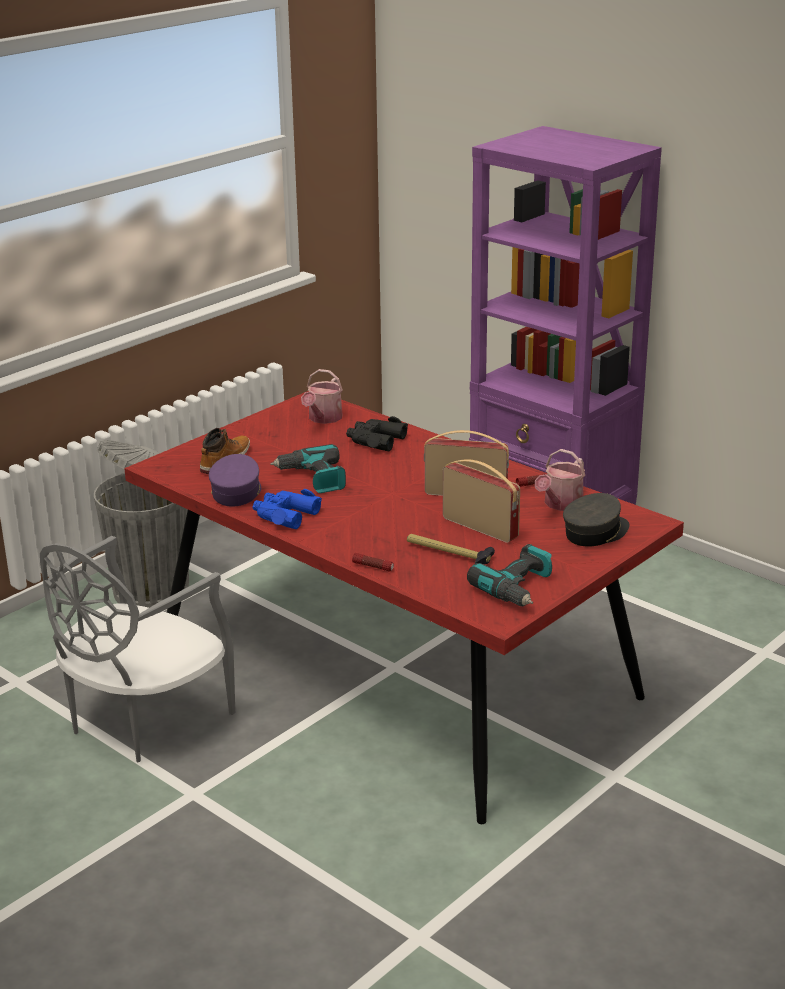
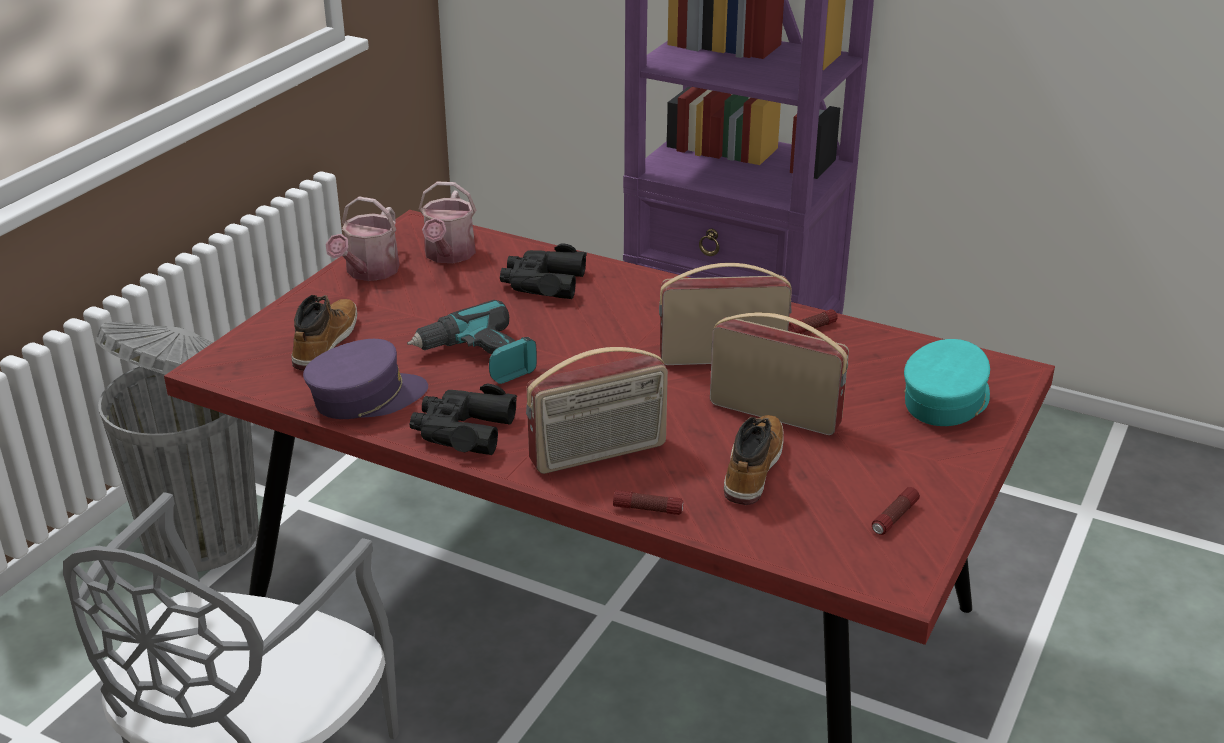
camera: 15 degrees left, 5 degrees up
(236, 492) = (366, 398): purple cap -> purple cap turned 75 degrees clockwise
(284, 515) = (462, 431): blue binoculars -> black binoculars
(359, 536) = (599, 454): none -> radio
(448, 554) = (752, 468): hammer -> boot
(519, 588) = (894, 518): power drill -> flashlight
(560, 504) = (868, 358): watering can -> watering can (369, 272)
(595, 532) = (946, 400): grey cap -> turquoise cap

